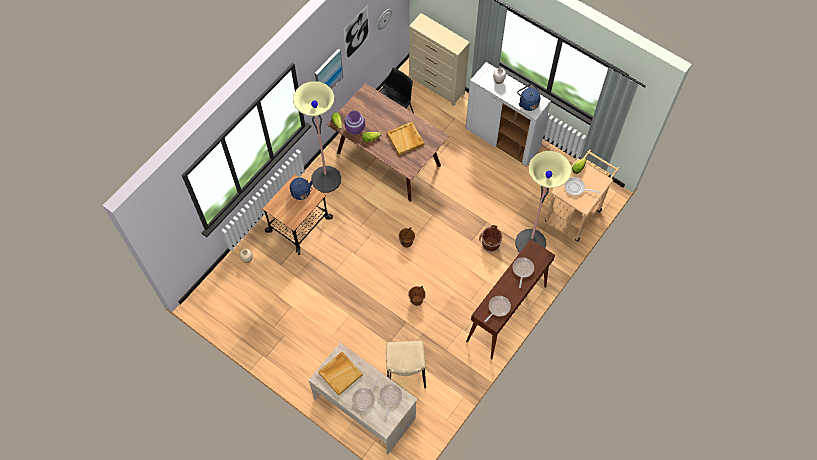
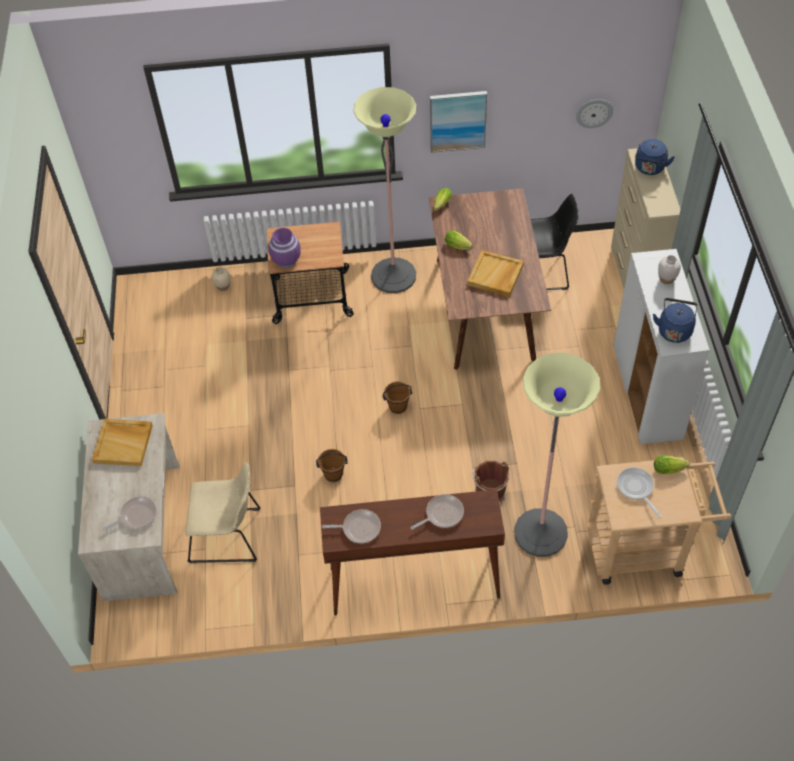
camera: 50 degrees right, 10 degrees down
(301, 193) = (322, 245): blue kettle -> blue kettle (649, 168)
(355, 129) = (453, 223): purple vase -> purple vase (286, 260)
(356, 33) = (531, 93): picture -> none
(364, 398) = (112, 491): frying pan -> none
(405, 371) = (229, 535): beige chair -> beige chair turned 135 degrees counterclockwise

